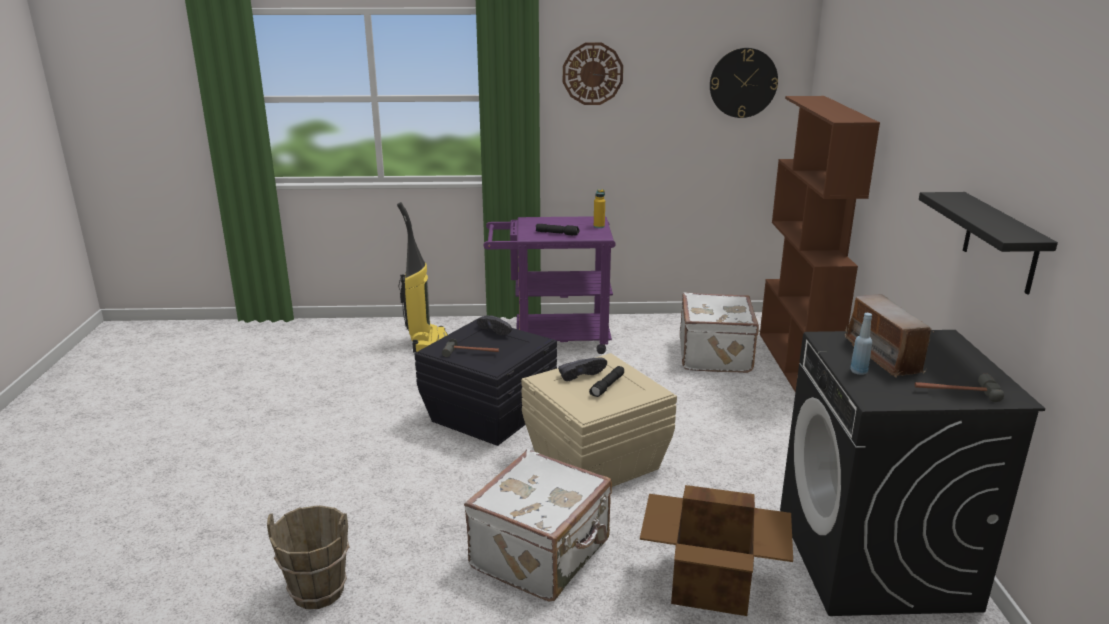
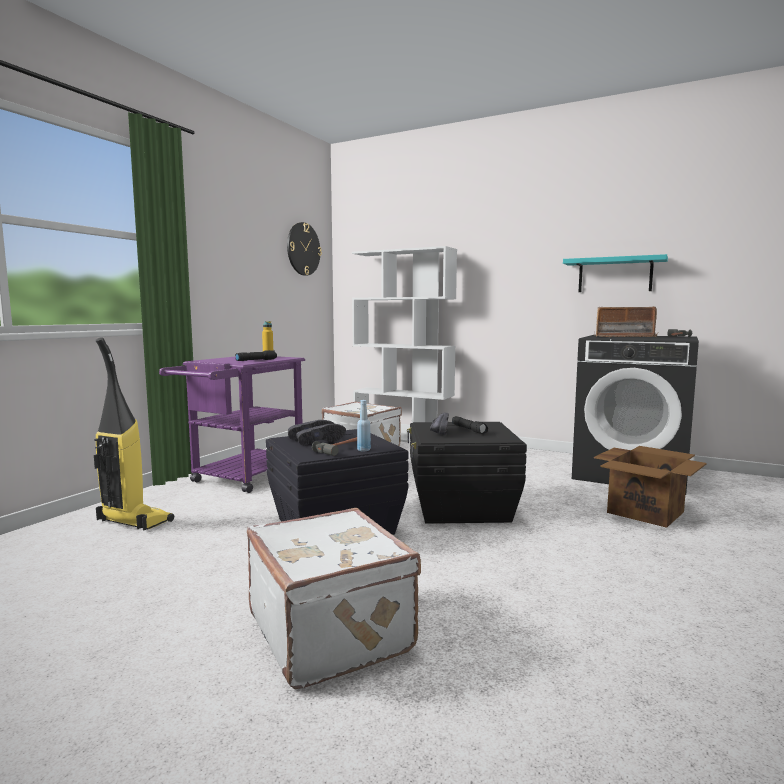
camera: 60 degrees left, 15 degrees down
(318, 590) = (605, 689): brown bucket -> none
(485, 338) = (319, 441): none -> black shoe
(542, 555) = (587, 553): white suitcase -> white suitcase (332, 631)
(592, 74) = (216, 226): wall clock -> none
(594, 460) = (461, 507): beige storage box -> black storage box
(797, 363) = (403, 438): brown bookcase -> white bookcase
(858, 371) = (644, 338): blue bottle -> blue bottle (364, 450)
(1000, 243) = (615, 275): black shelf -> turquoise shelf

